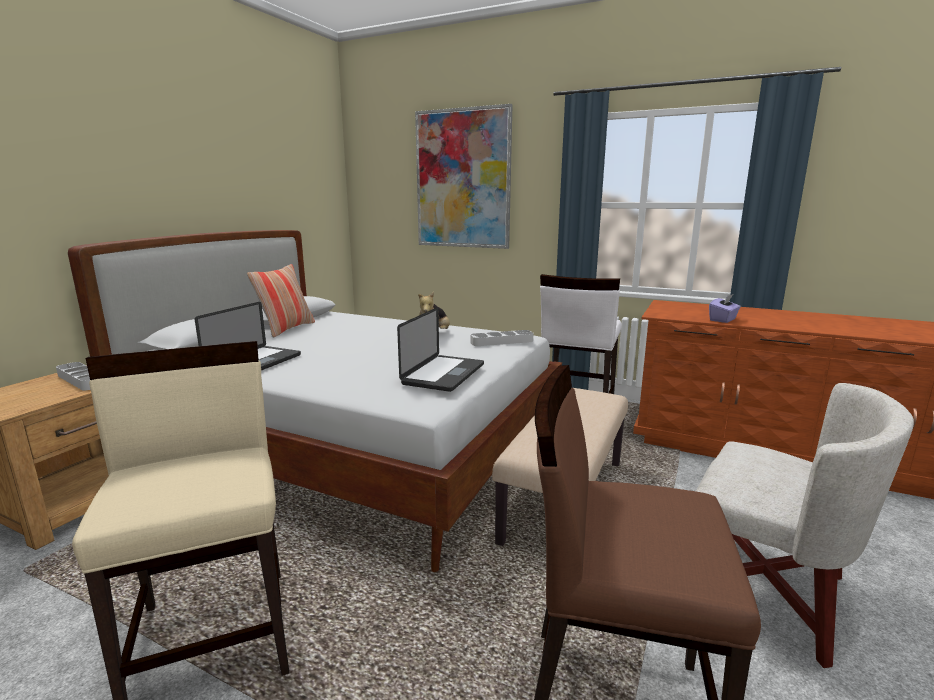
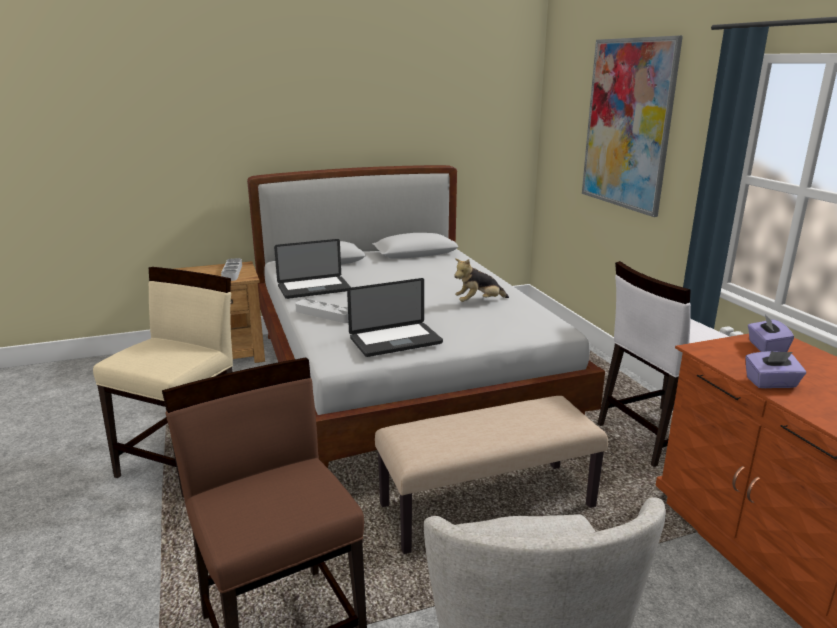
camera: 45 degrees right, 5 degrees up
(286, 329) = (391, 262): pillow -> none
(502, 341) = (519, 327): grey tray -> grey tray (325, 314)
(676, 307) = (766, 348): none -> purple tissue box

